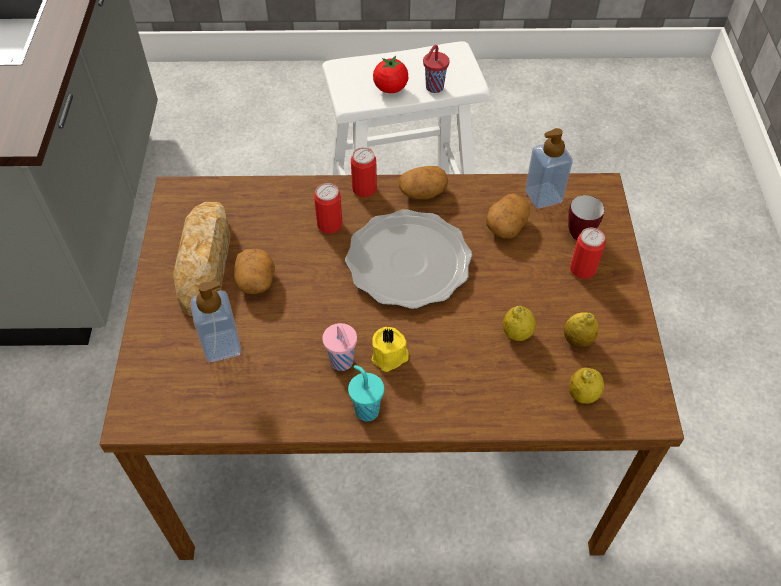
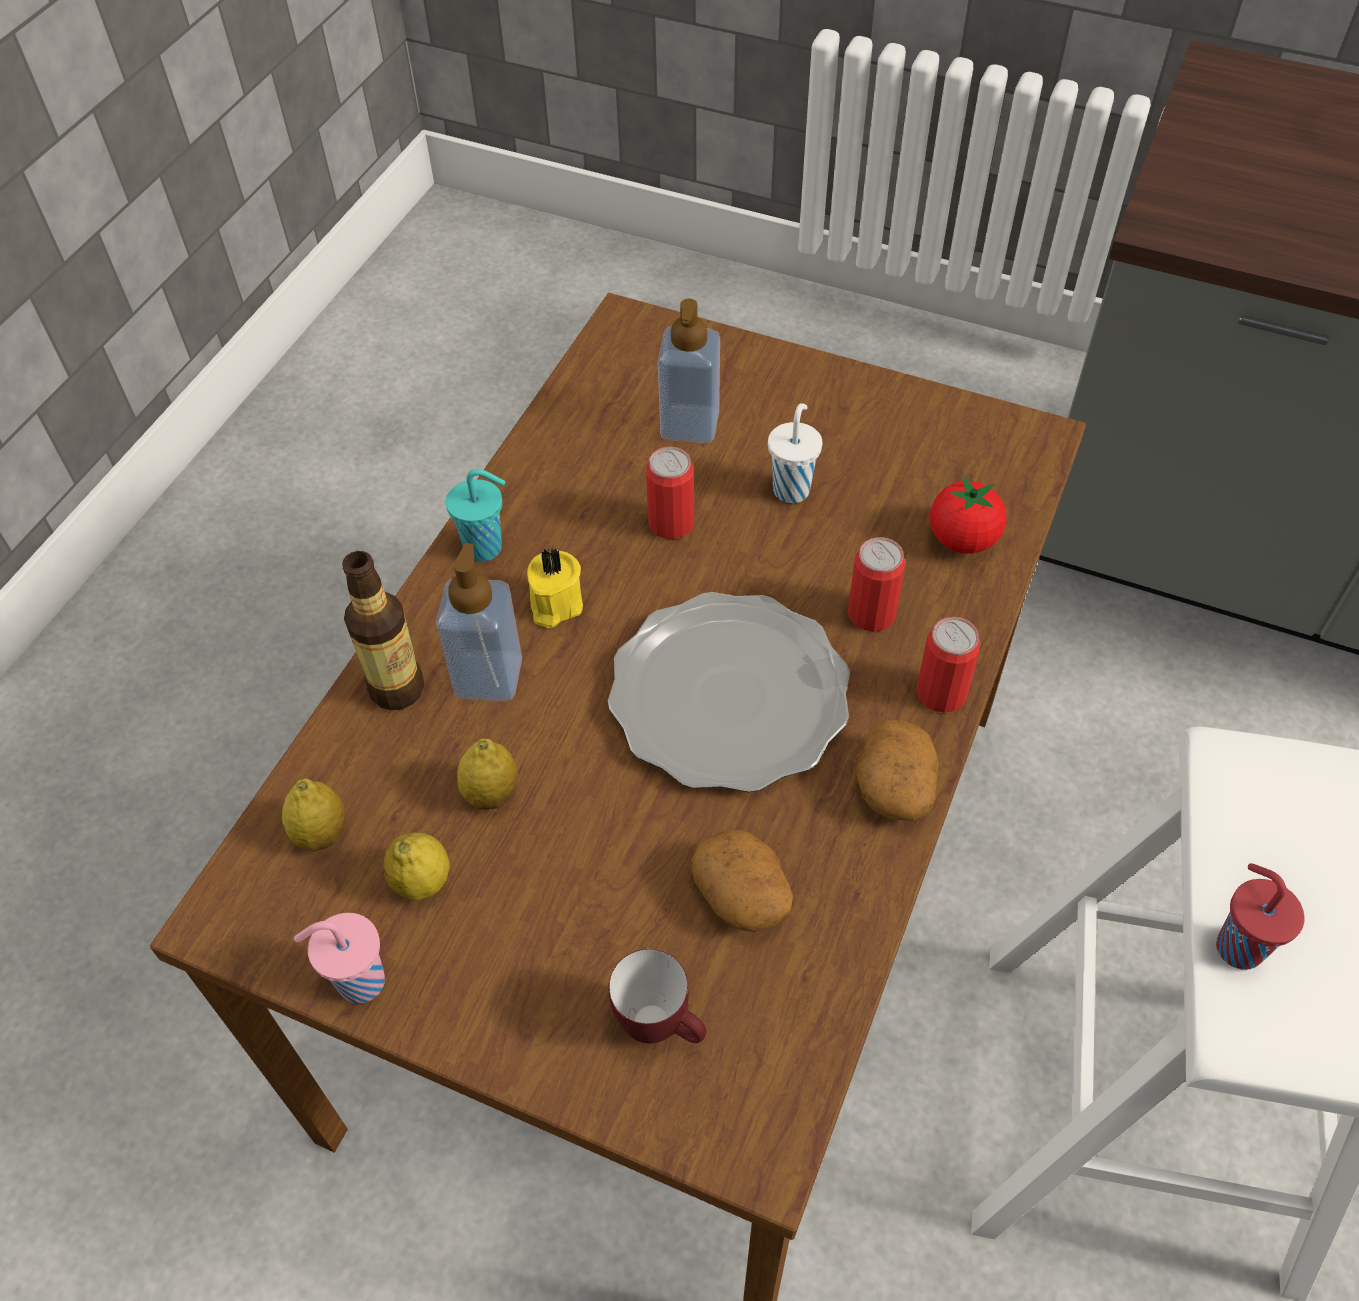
camera: 115 degrees right, 0 degrees up
(205, 260) = (863, 441): bread -> none
(256, 280) = (792, 488): potato -> white cup
(342, 362) = (580, 545): pink cup -> pink cup (358, 982)
(390, 88) = (1255, 853): tomato -> tomato (962, 539)
(483, 405) = (397, 689): none -> bottle
(543, 196) = (789, 1007): soap dispenser -> soap dispenser (488, 676)
(582, 269) = (564, 979): can -> can (671, 523)

